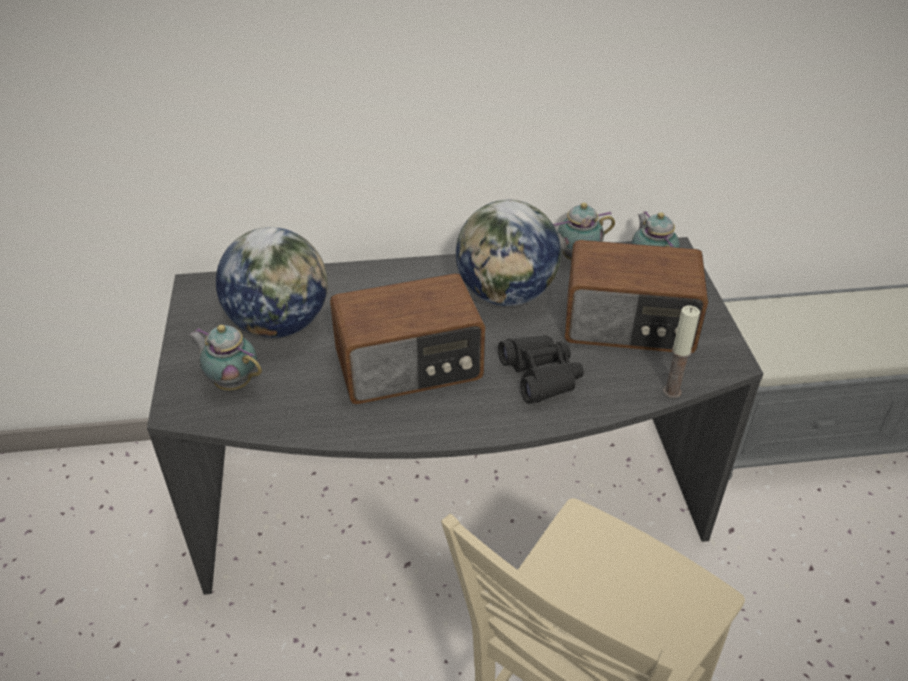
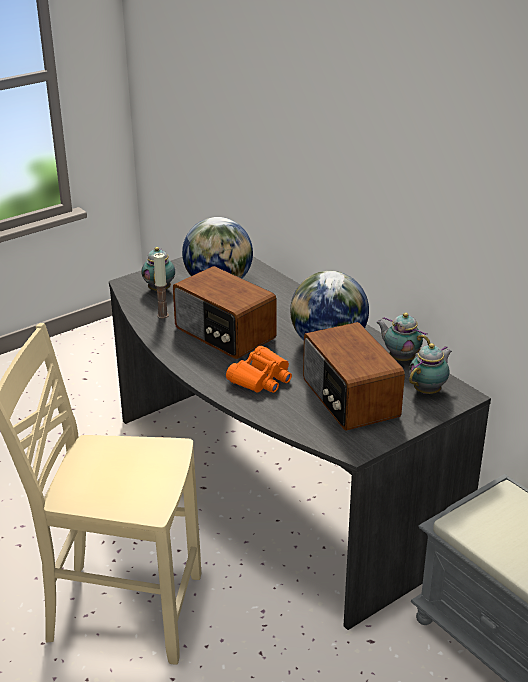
camera: 60 degrees right, 10 degrees down
(540, 375) = (261, 379): black binoculars -> orange binoculars
(672, 391) = (295, 432): candle -> candle (162, 315)

